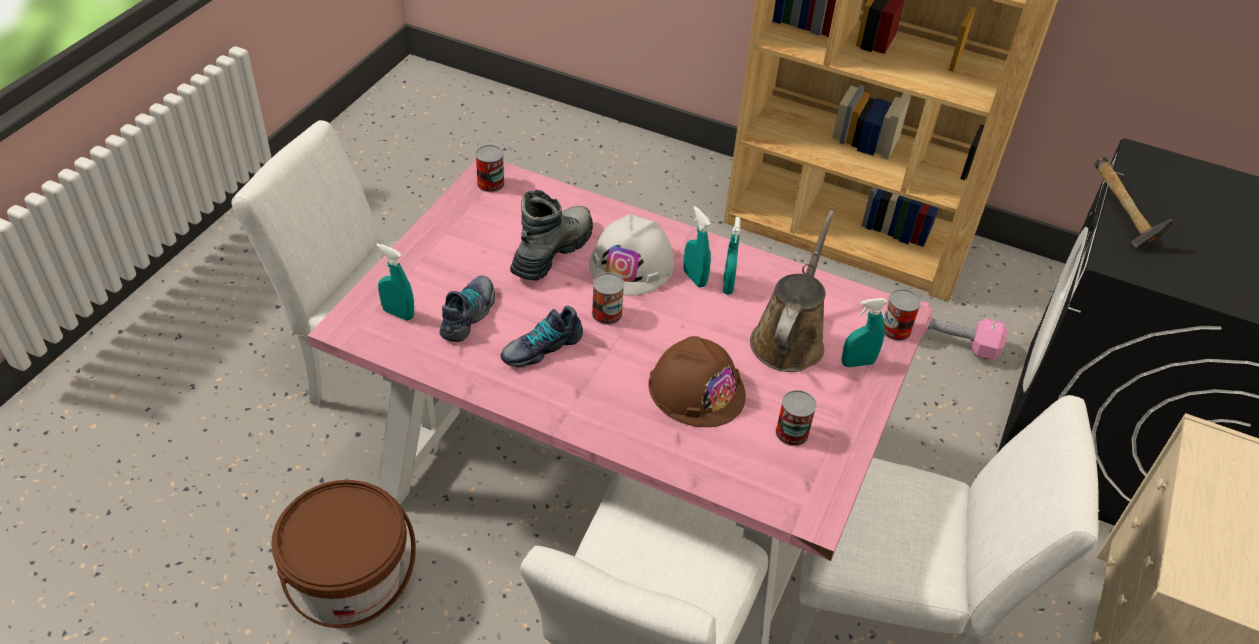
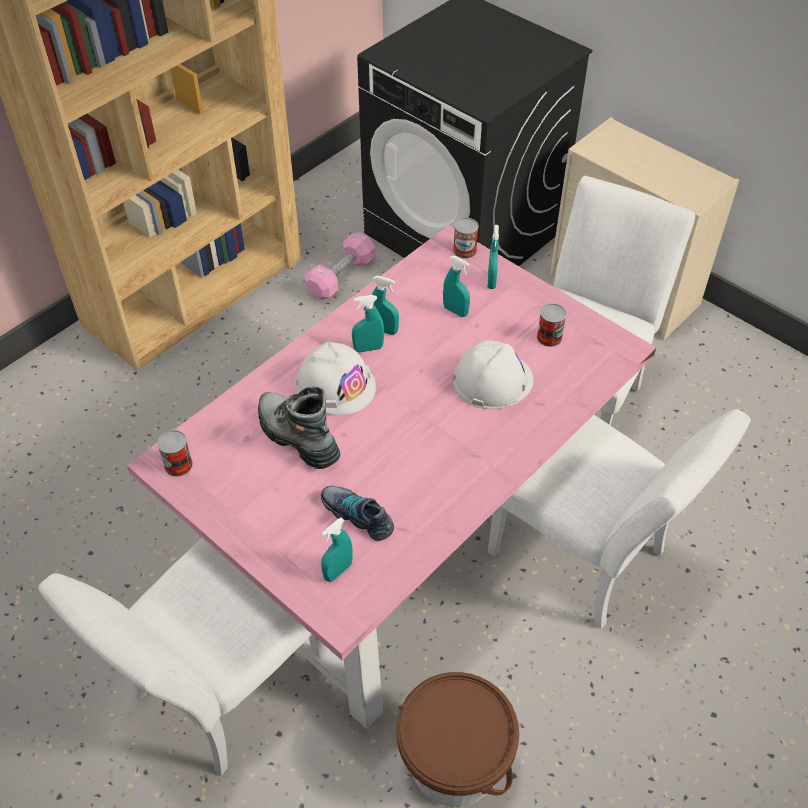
camera: 70 degrees left, 5 degrees up
(541, 347) = (416, 470): shoe -> none
(607, 313) = (390, 416): can -> none
(696, 389) = (492, 380): brown hard hat -> white hard hat
(789, 339) = (455, 311): brown watering can -> turquoise spray bottle
(1121, 213) = (438, 86): hammer -> none

